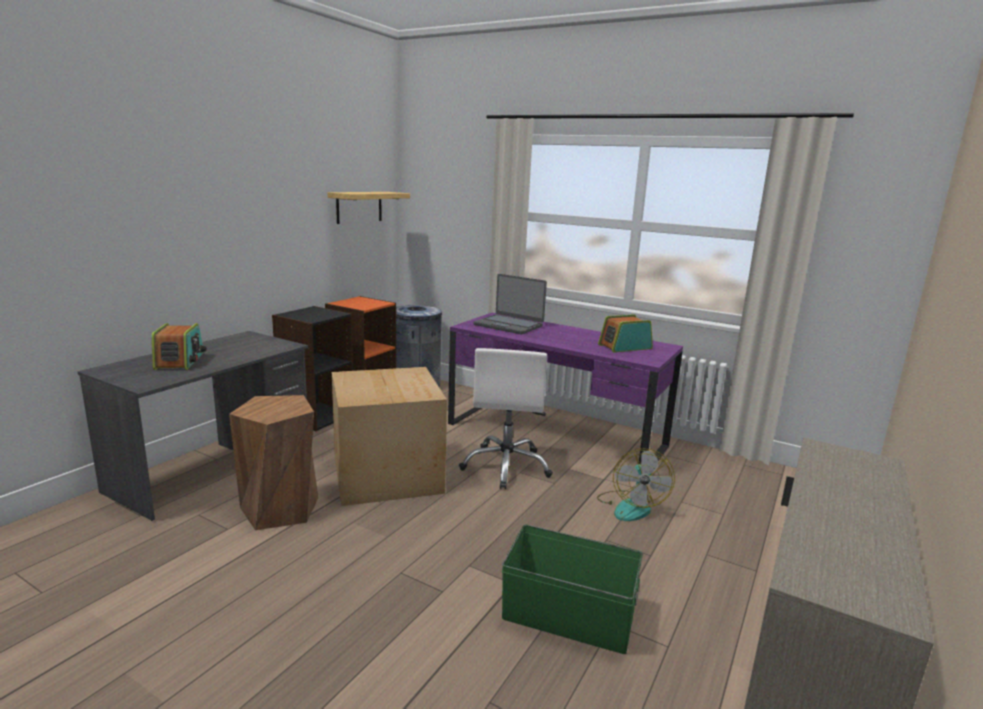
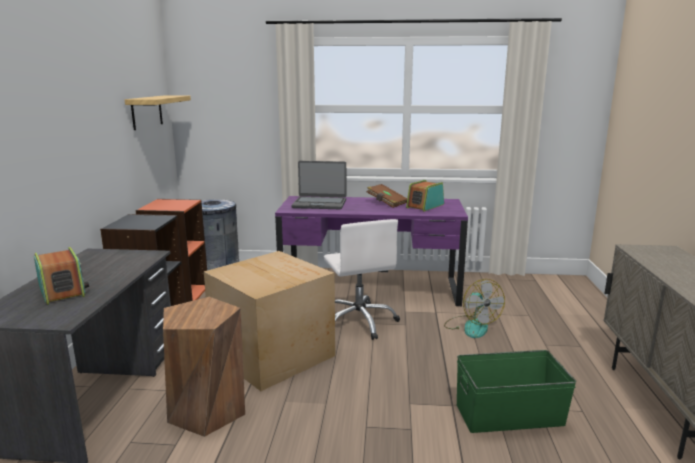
camera: 25 degrees left, 0 degrees up
(584, 336) = (386, 203): none -> brown book

